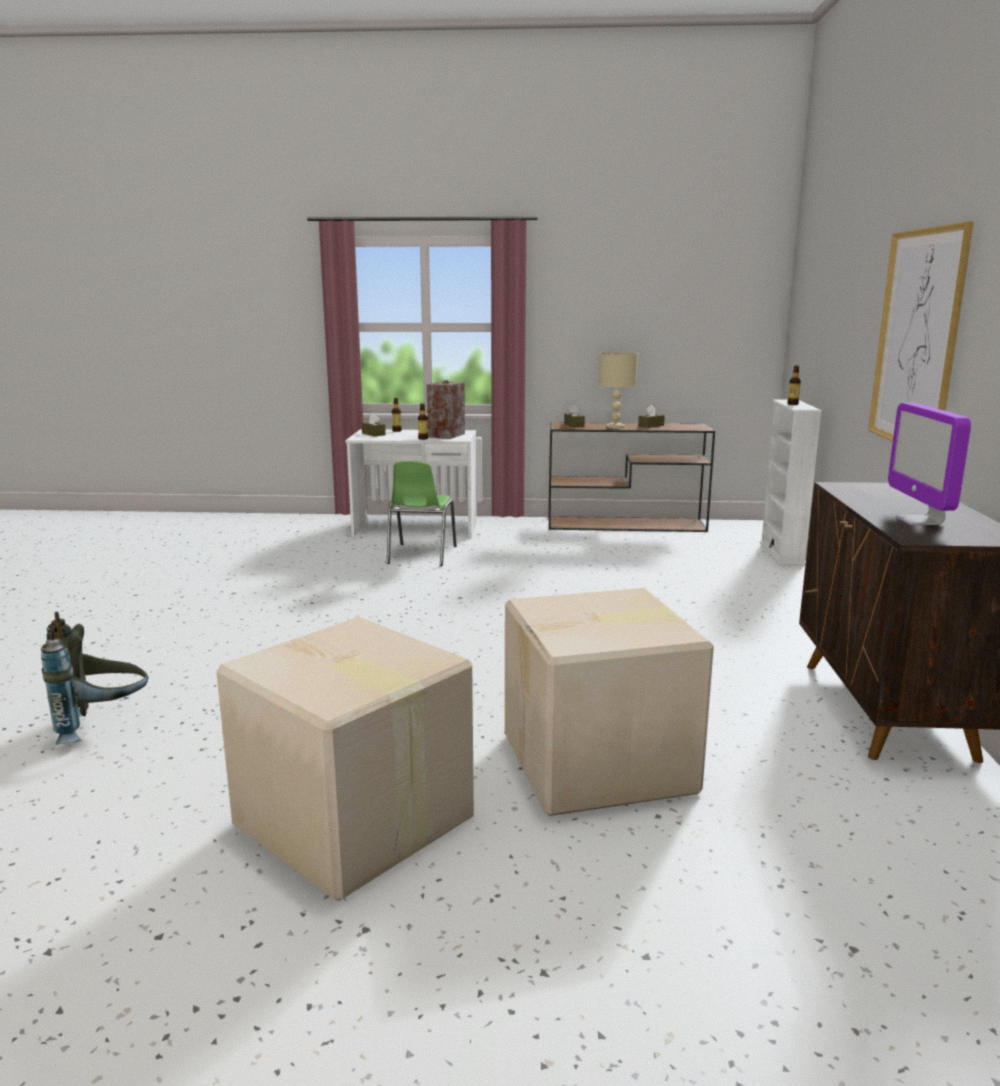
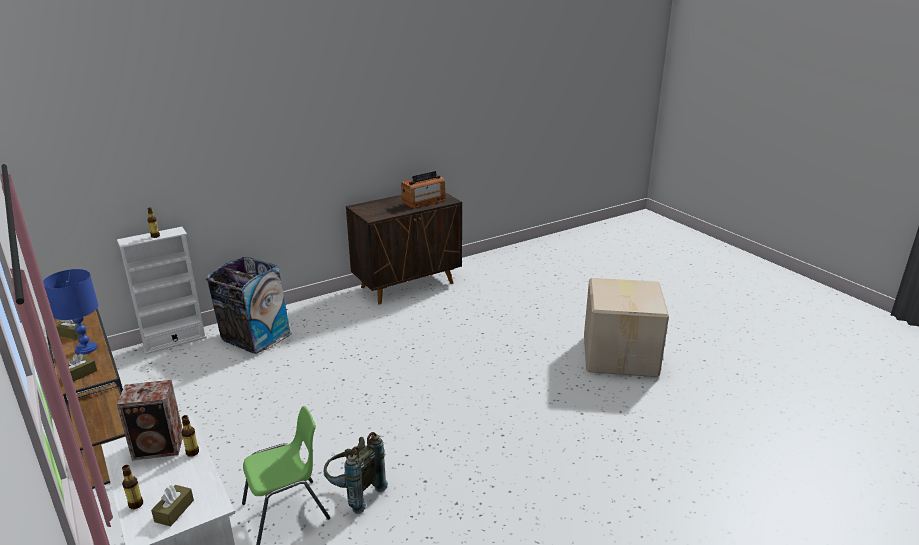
camera: 125 degrees left, 10 degrees up
(102, 726) = (677, 463): grey backpack -> grey backpack (354, 493)
(600, 764) = (521, 325): cardboard box -> none
(616, 427) = (86, 348): beige table lamp -> blue table lamp
(757, 583) = (254, 337): none -> trash can
(917, 339) = (307, 147): picture -> none
(919, 521) = (424, 201): monitor -> radio

